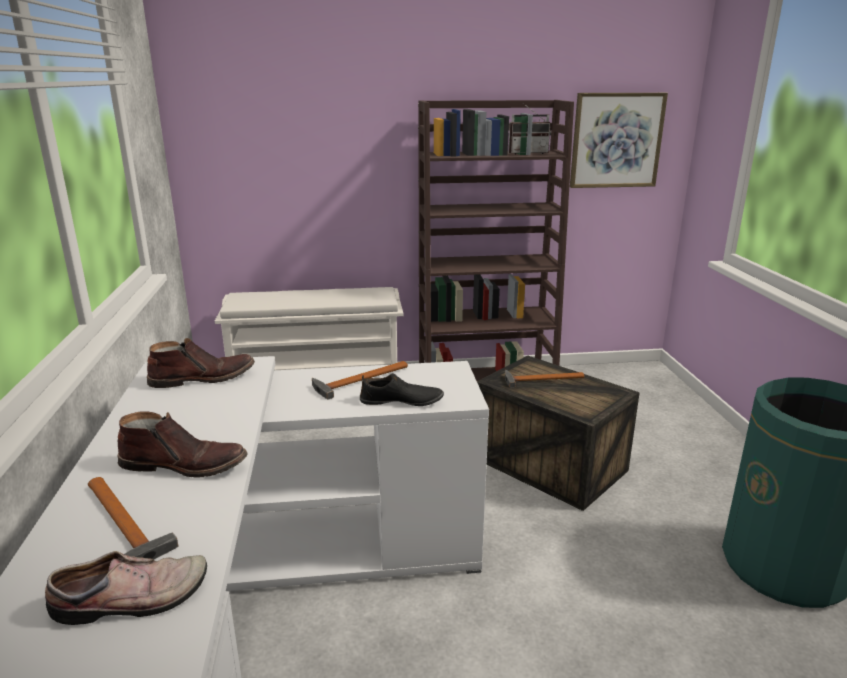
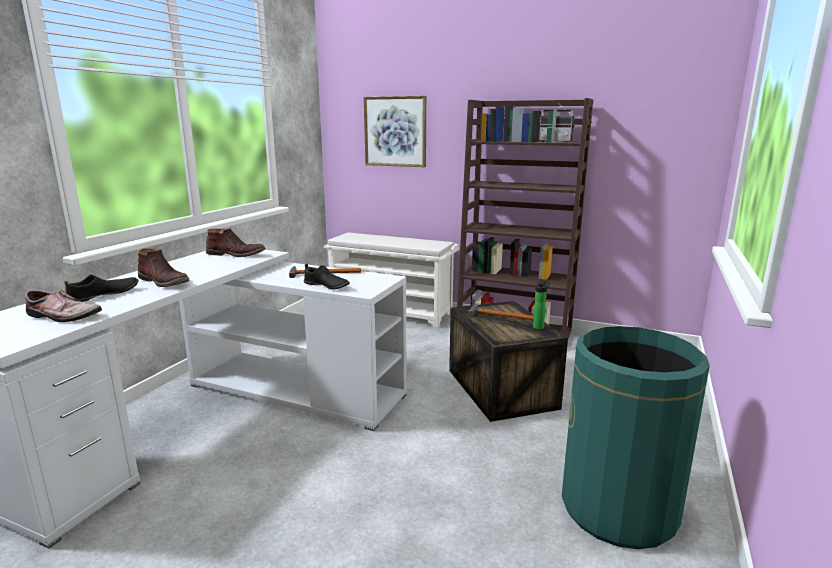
camera: 30 degrees right, 5 degrees down
(123, 525) = (104, 295): hammer -> black shoe
(597, 385) = (539, 327): none -> bottle
(616, 140) = (650, 135): picture -> picture (395, 131)

